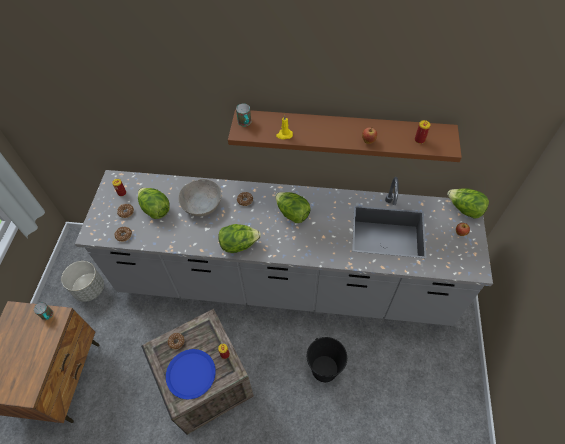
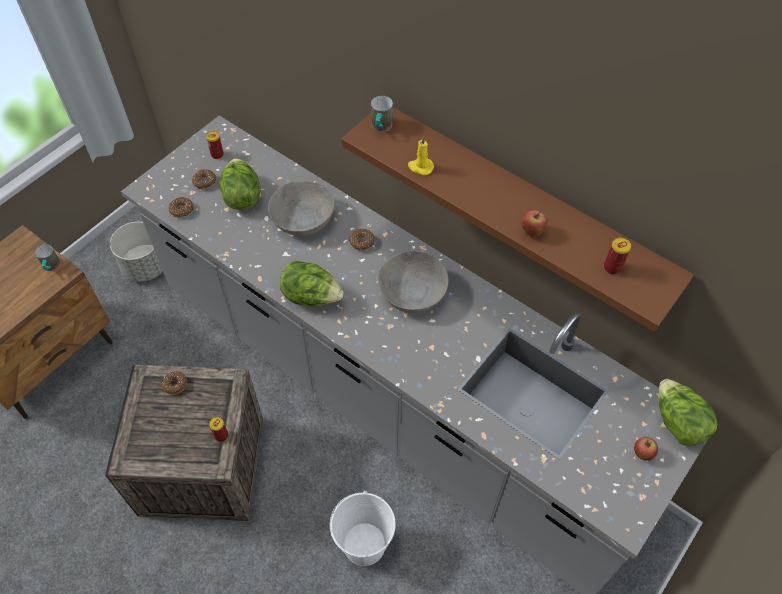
camera: 30 degrees right, 0 degrees up
(190, 374) = (164, 434): blue plate -> none
(292, 213) = (412, 293): lettuce -> grey bowl
(324, 368) = (365, 544): black bucket -> white bucket

